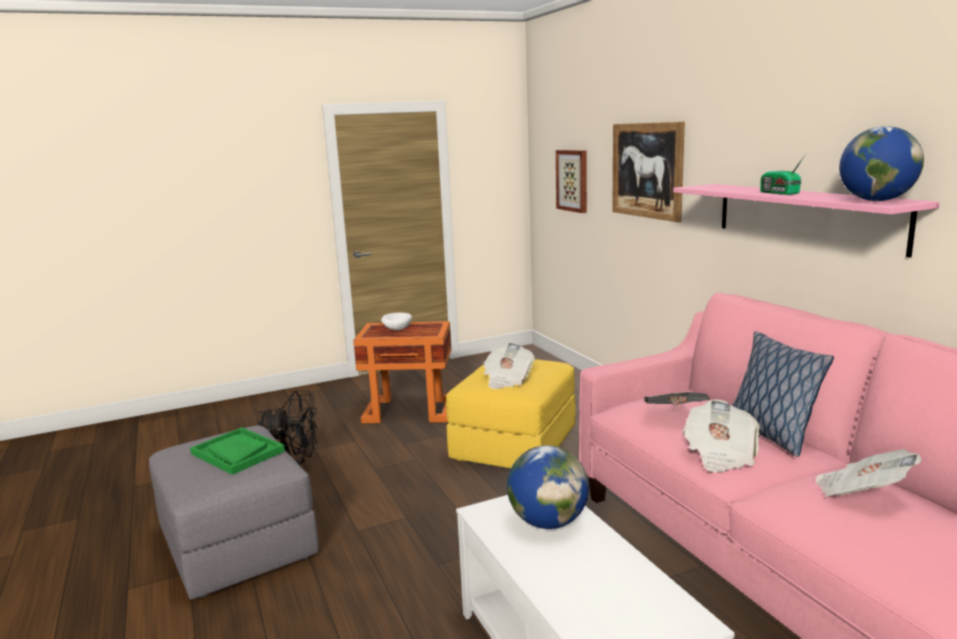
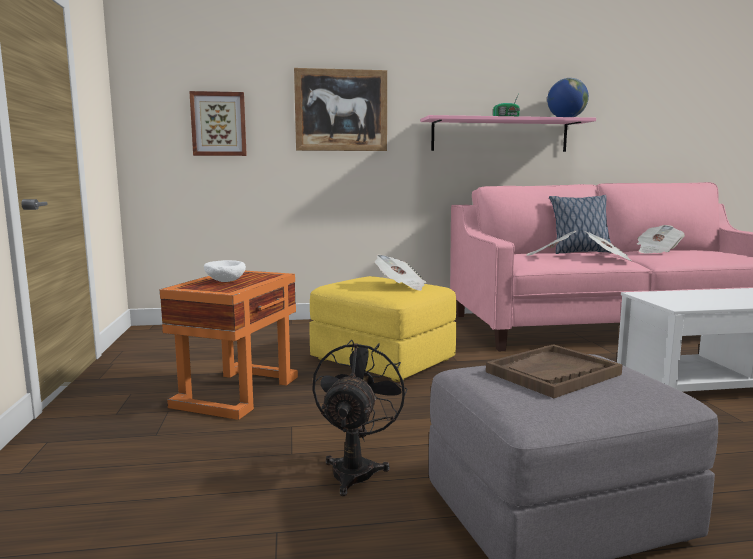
camera: 75 degrees left, 5 degrees down
(237, 453) = (553, 373): green tray -> brown tray
(548, 522) = (685, 297): globe -> none

